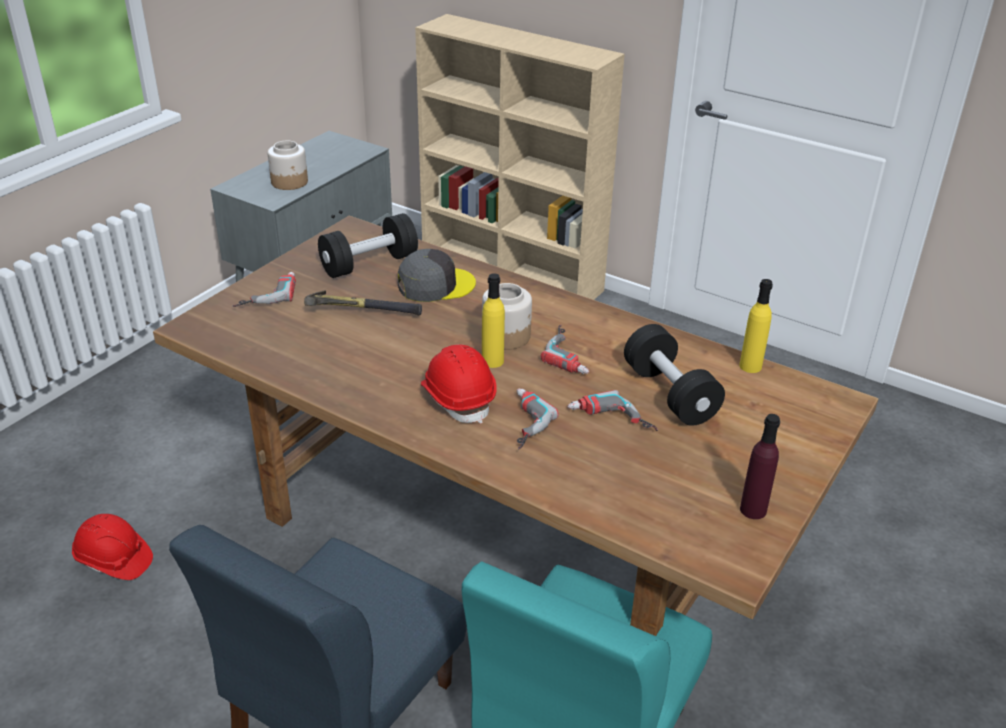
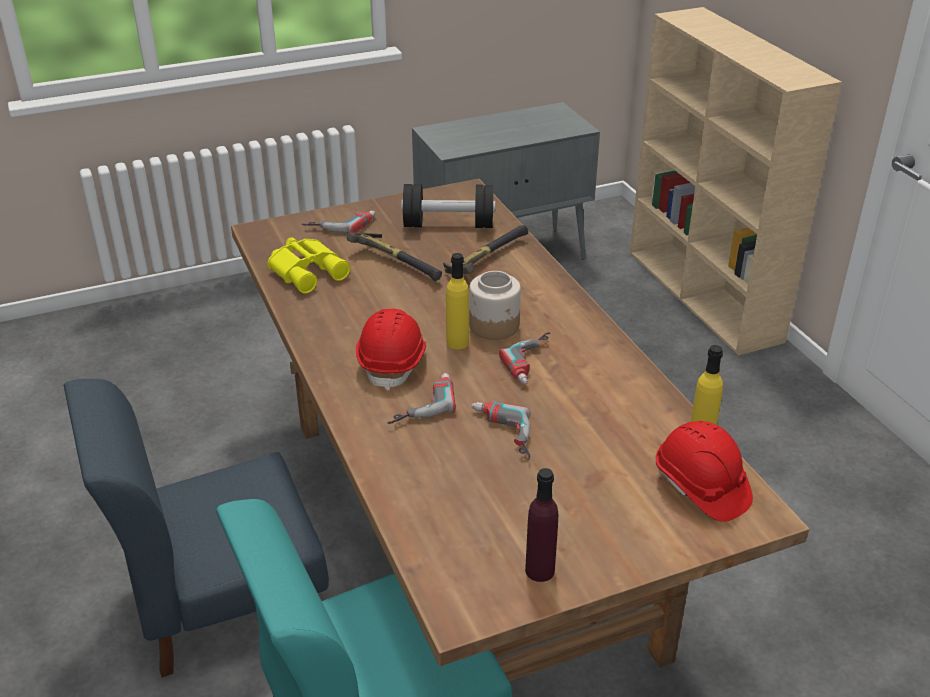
camera: 35 degrees right, 0 degrees up
(113, 560) = (172, 411): red hard hat -> red hard hat (700, 487)
(286, 347) = (308, 271): none -> yellow binoculars
(290, 182) = (481, 139): jar -> none
(435, 285) = (483, 260): grey cap -> hammer
(669, 394) = (585, 434): black dumbbell -> none

